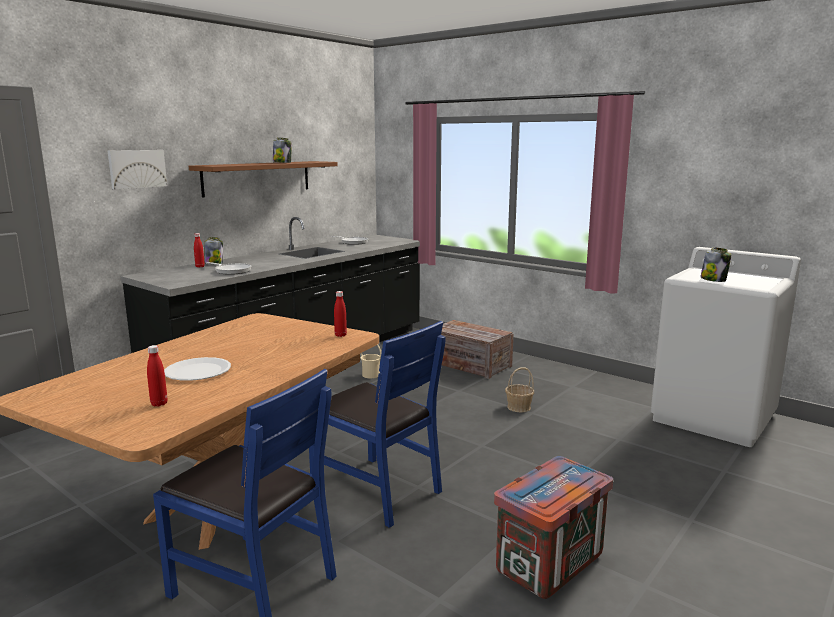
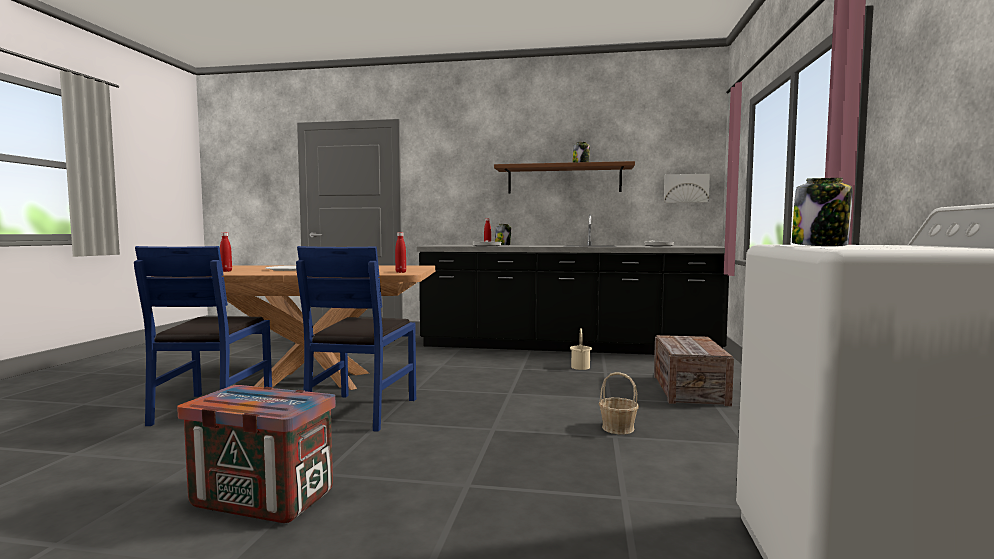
camera: 60 degrees right, 10 degrees down
(137, 169) = (459, 170): picture -> picture (686, 188)

